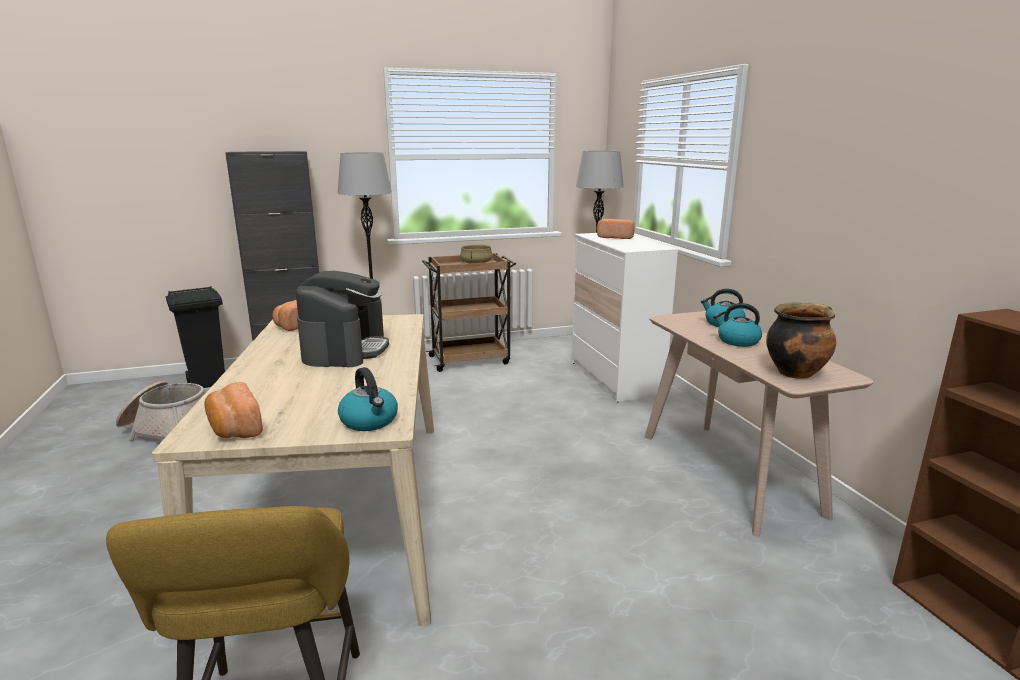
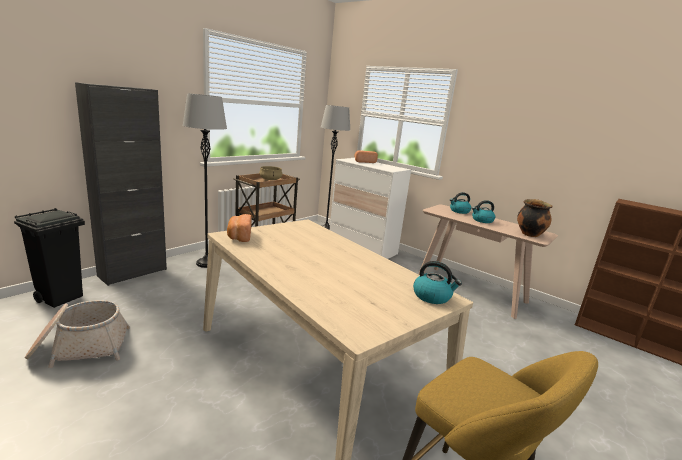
camera: 35 degrees left, 0 degrees up
(234, 429) = (370, 321): bread -> none
(345, 349) = (315, 251): coffee machine -> none

